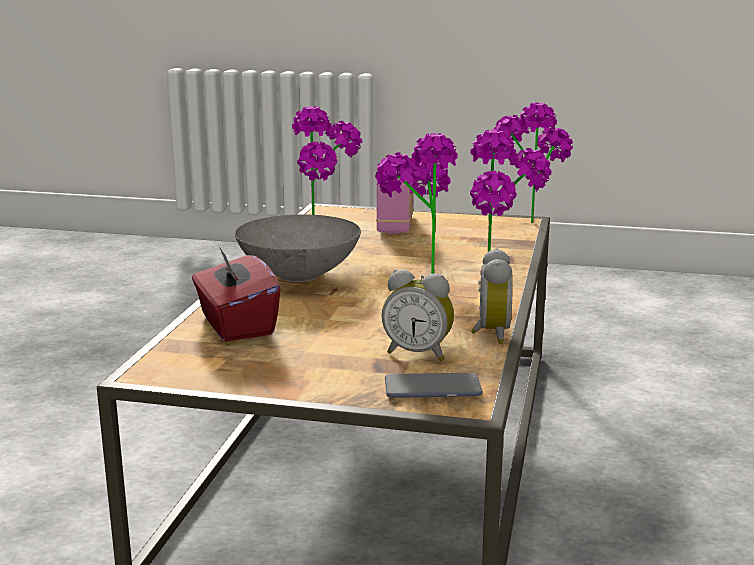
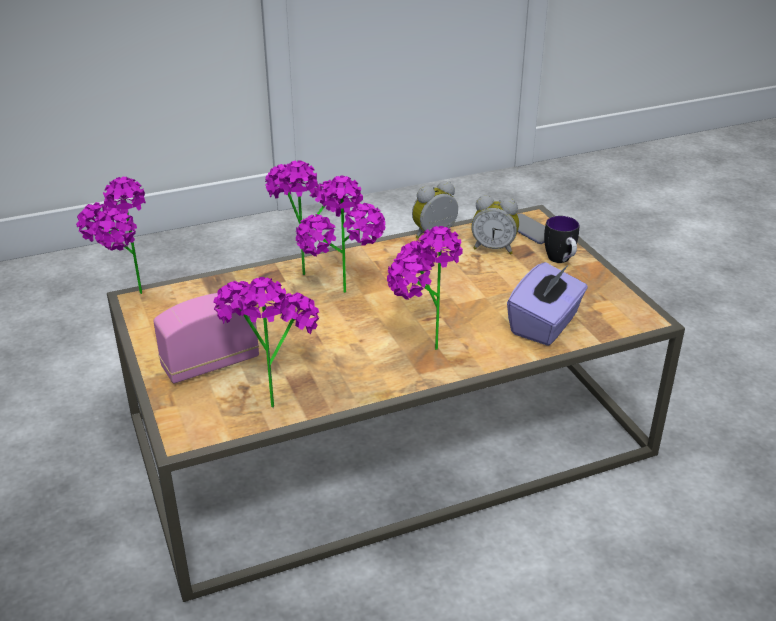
camera: 125 degrees left, 15 degrees up
(236, 325) = (545, 325): red tissue box -> purple tissue box
(298, 275) = (418, 348): grey bowl -> potted plant
(330, 377) = (561, 261): none -> mug
(418, 353) = (494, 248): alarm clock -> alarm clock turned 120 degrees clockwise

